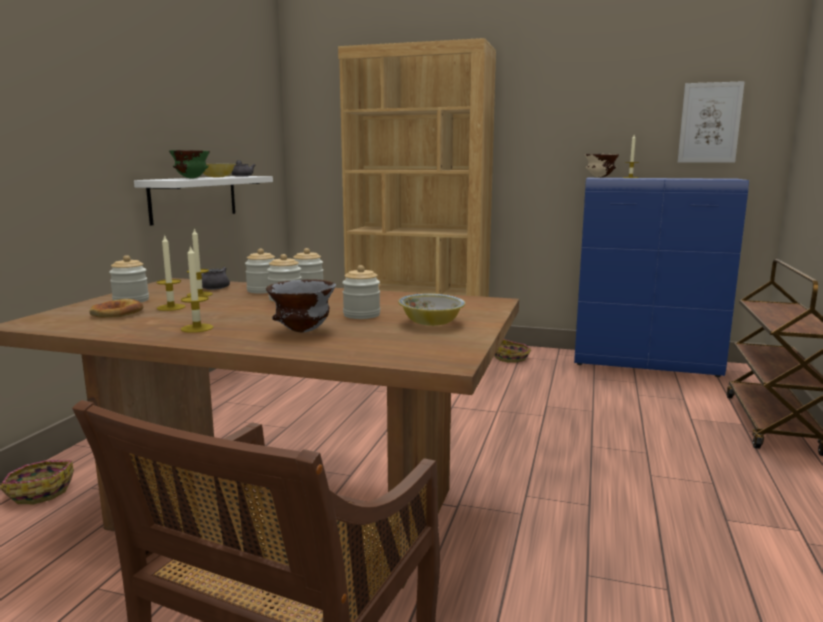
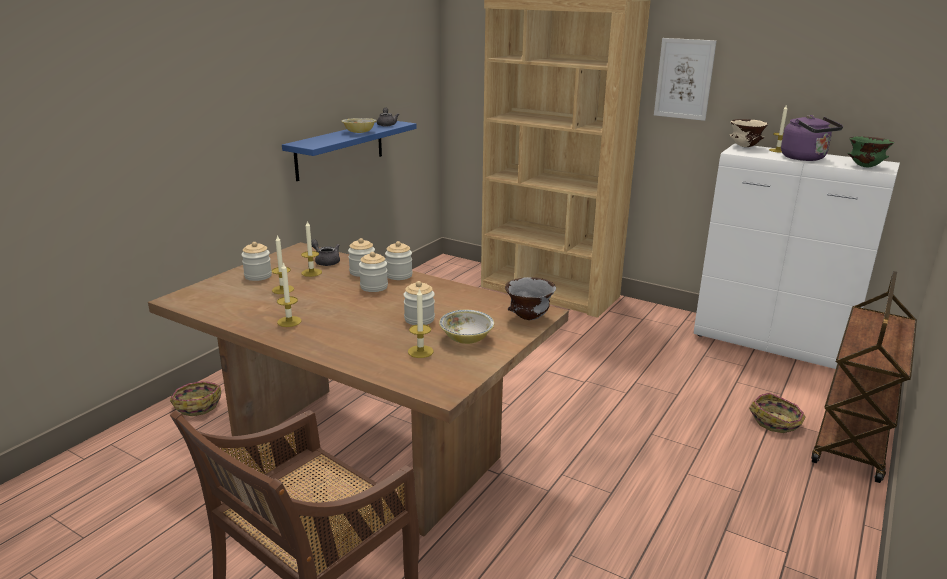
camera: 15 degrees right, 10 degrees up
(116, 313) = (241, 293): bread -> none
(191, 178) = (333, 139): green bowl -> green bowl (864, 167)
(194, 198) = (340, 149): white shelf -> blue shelf
(302, 332) = (361, 337): grey bowl -> grey bowl (528, 318)
(387, 336) = (420, 351): none -> candle
(511, 358) = (634, 318): basket -> basket (776, 421)
(646, 364) = (772, 344): blue cabinet -> white cabinet
(661, 178) = (805, 158): none -> purple kettle
(709, 123) = (877, 97): picture -> picture (684, 79)

